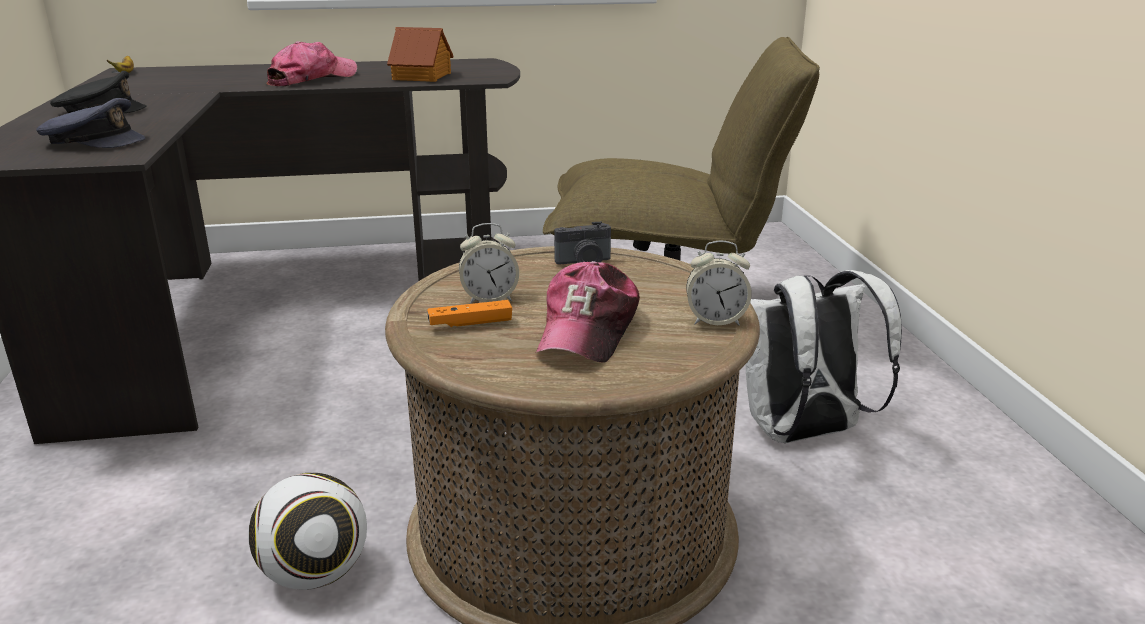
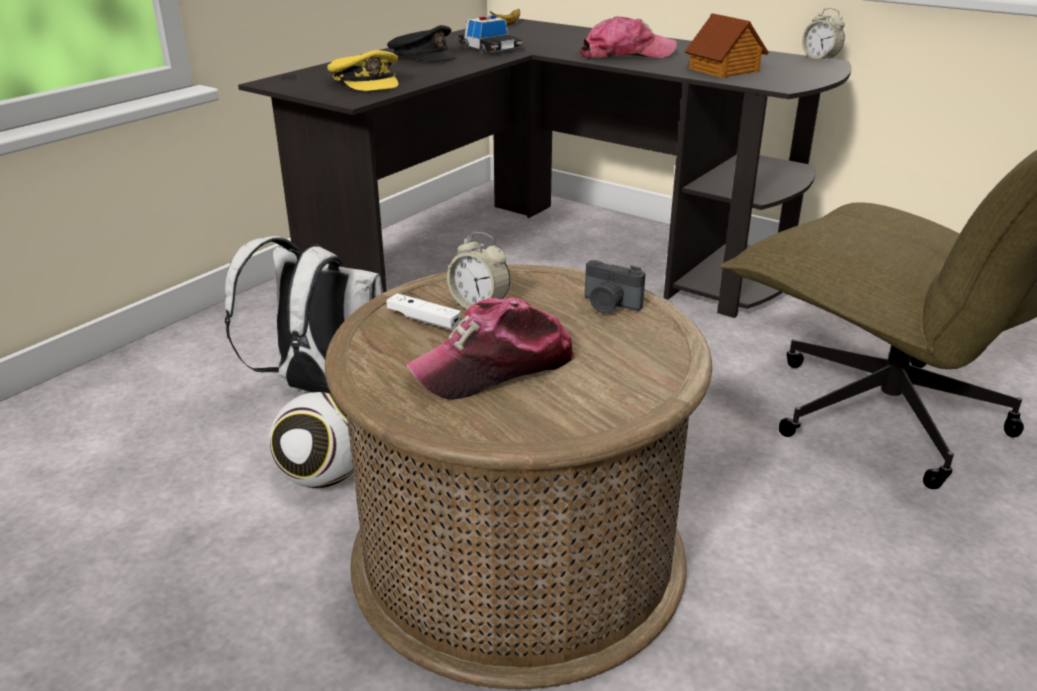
camera: 45 degrees right, 5 degrees up
(95, 141) = (366, 82): grey cap -> yellow cap
(161, 94) = (490, 48): none -> toy car
(470, 323) = (424, 319): orange game controller -> white game controller
(715, 320) = (608, 410): alarm clock -> alarm clock (820, 59)
(800, 434) = (856, 606): white backpack -> white backpack (320, 389)

